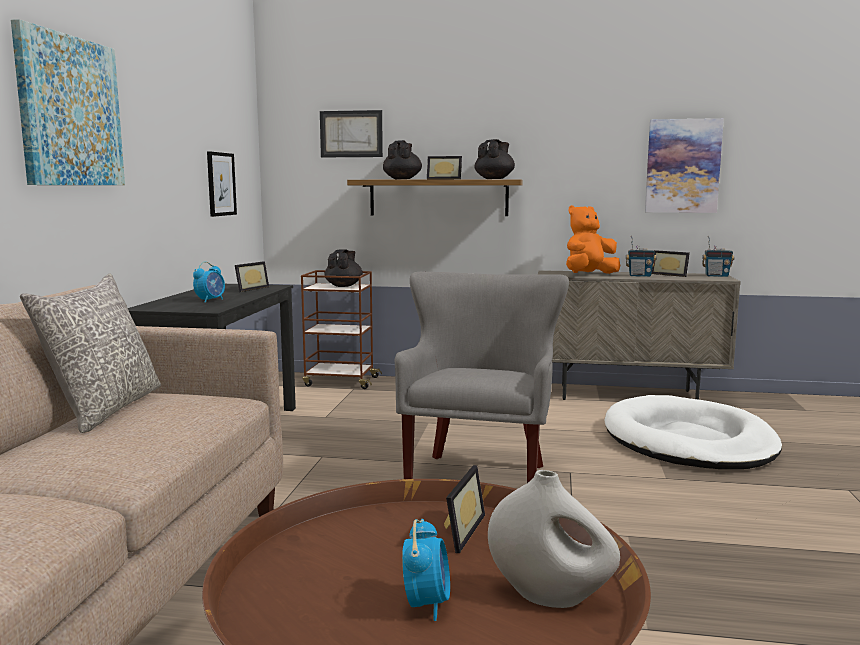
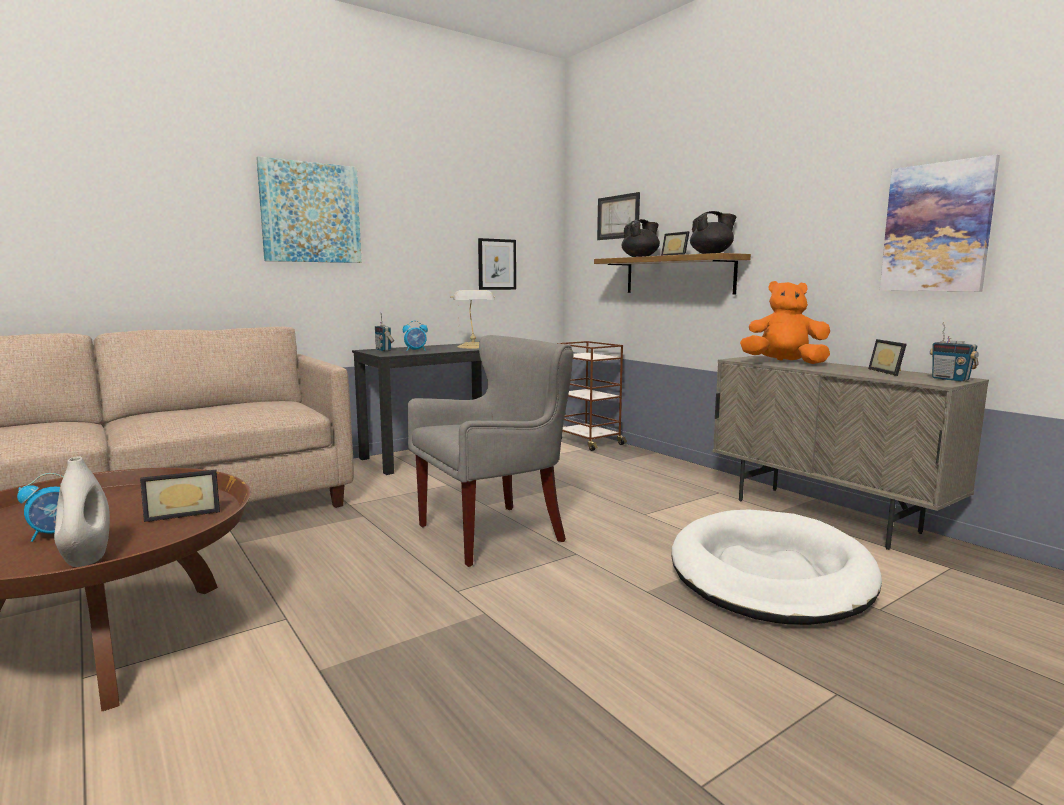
camera: 45 degrees right, 0 degrees up
(105, 409) = (237, 403): grey pillow -> none
(249, 289) = (473, 347): picture frame -> table lamp
(344, 286) = (594, 356): black teapot -> none
(640, 276) = (839, 369): radio -> radio (384, 350)

